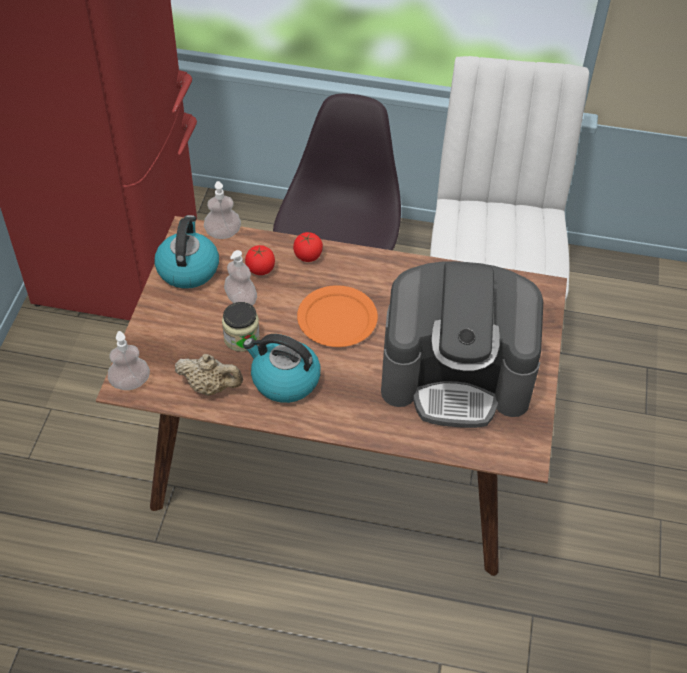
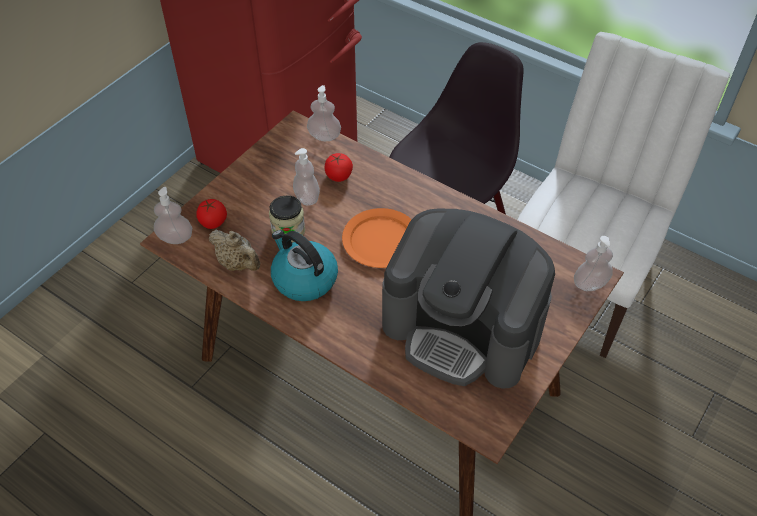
camera: 25 degrees right, 0 degrees up
(188, 268) = (278, 157): kettle -> none
(308, 256) = (386, 177): tomato -> tomato (213, 222)
(544, 298) = (590, 284): none -> soap dispenser

